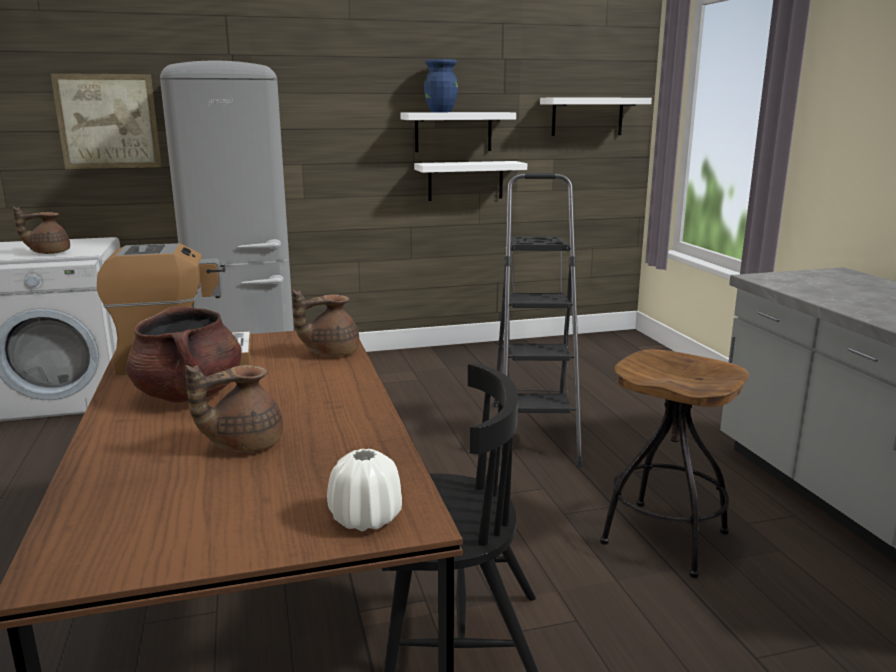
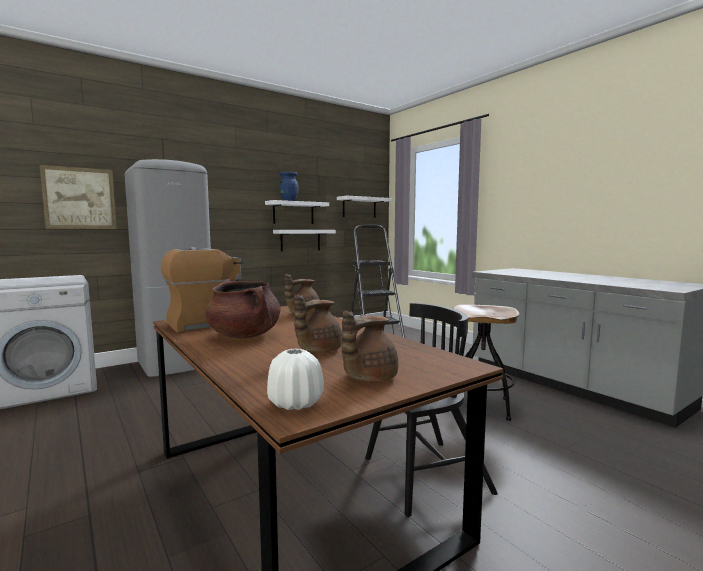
camera: 20 degrees left, 10 degrees down
(48, 252) = (42, 281): brown teapot -> brown teapot (368, 378)
(366, 518) = (442, 368): white vase -> white vase (295, 403)

